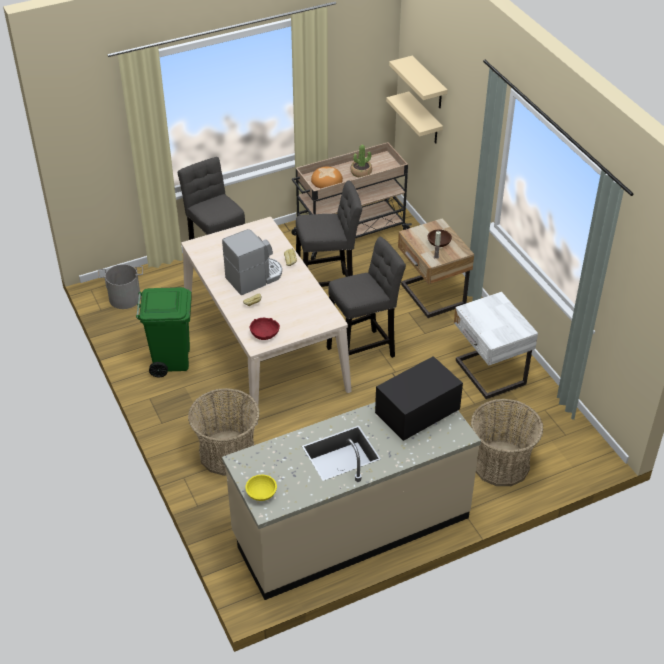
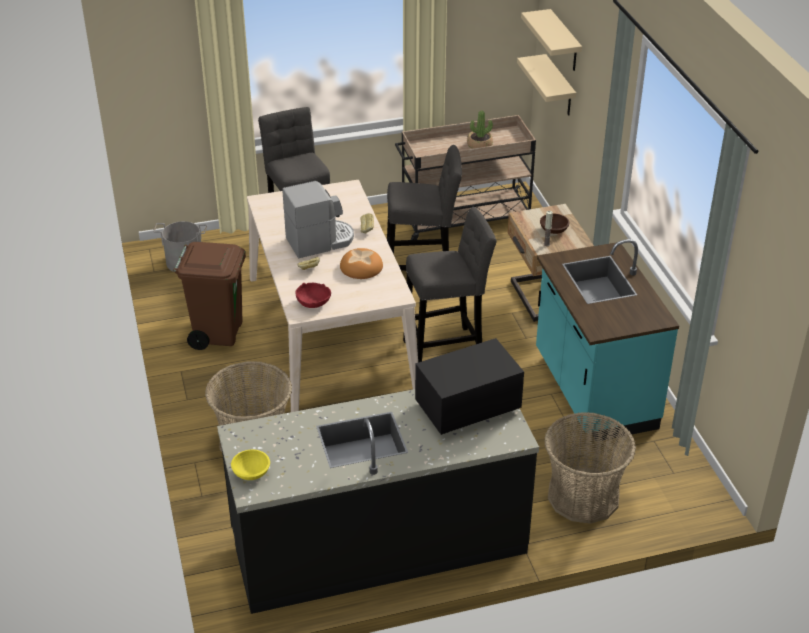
camera: 10 degrees right, 5 degrees down
(171, 360) = (218, 333): green trash can -> brown trash can
(327, 180) = (437, 150): bread -> bread (361, 267)
(350, 526) = (378, 543): beige counter -> black counter
(488, 374) = (593, 392): white nightstand -> turquoise counter

